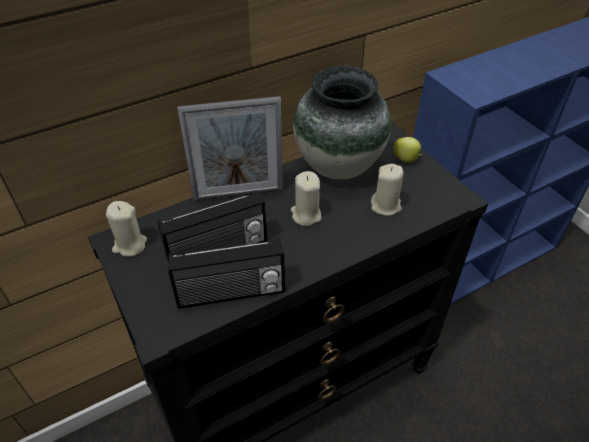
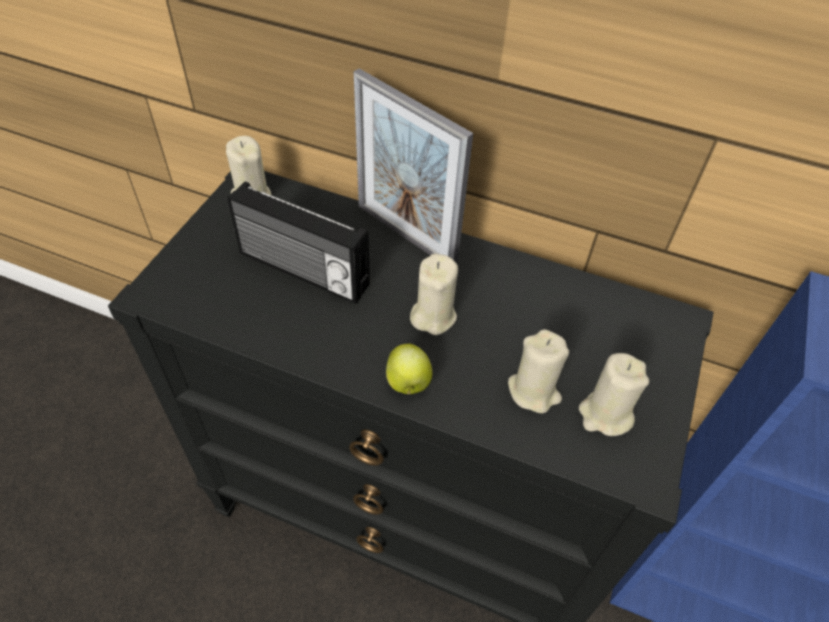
camera: 50 degrees right, 5 degrees up
(231, 294) = (250, 319): radio -> none
(338, 165) = (555, 299): vase -> none
(406, 159) = (651, 366): apple -> apple (408, 383)
(419, 190) = (605, 415): none -> beige candle

